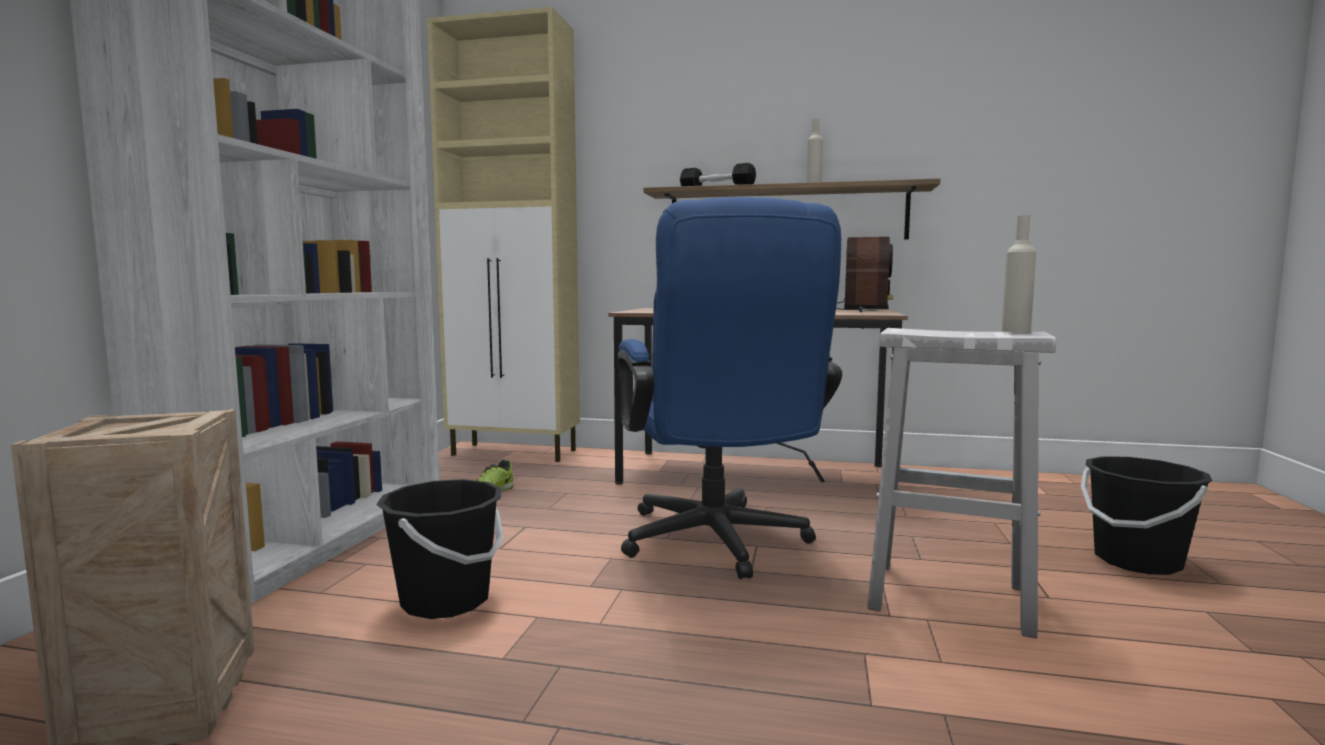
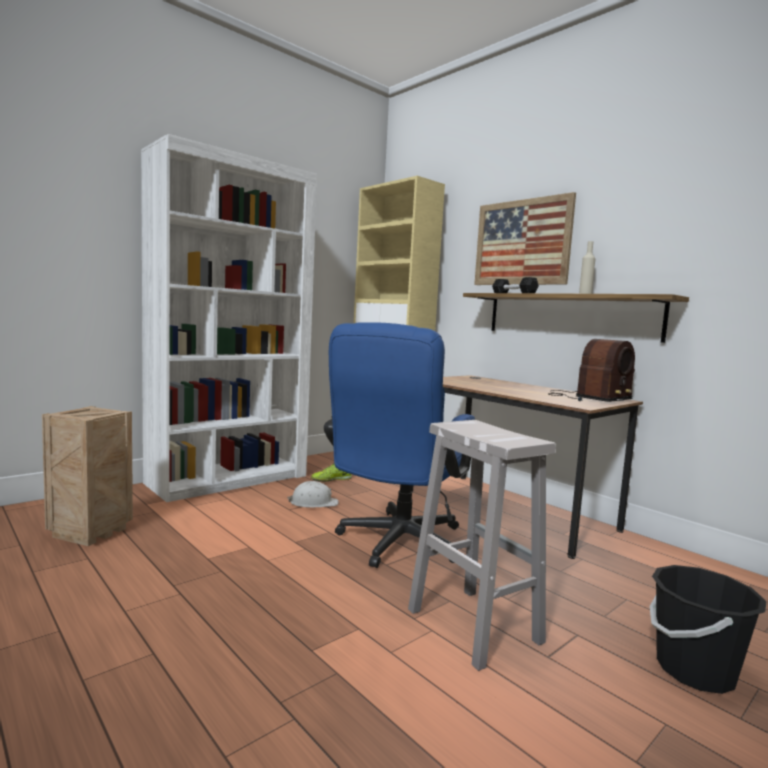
camera: 35 degrees right, 0 degrees up
(446, 600) = (228, 526): black bucket -> none
(519, 529) = (313, 503): none -> white hard hat
(709, 120) = (522, 242): none -> picture
(1016, 331) = (525, 439): beige bottle -> none

